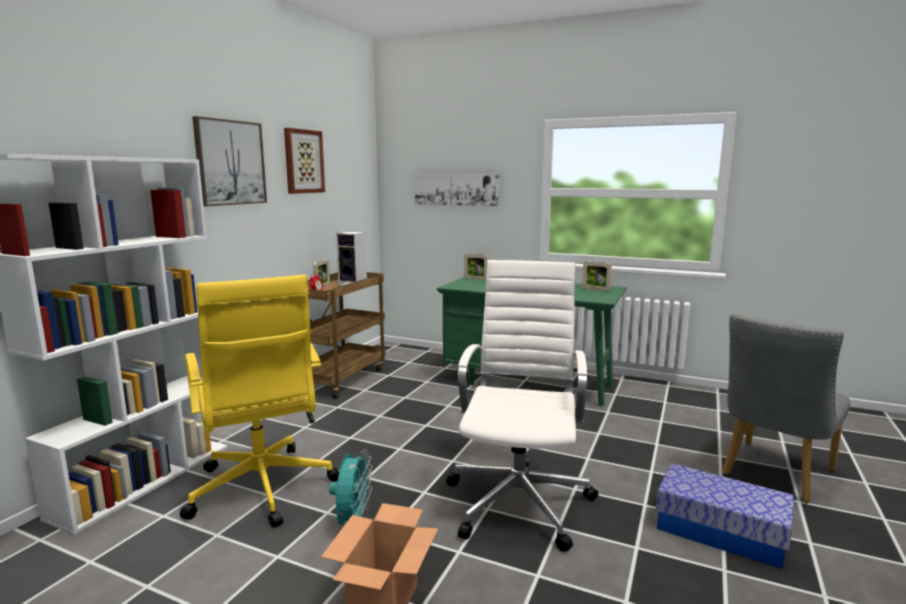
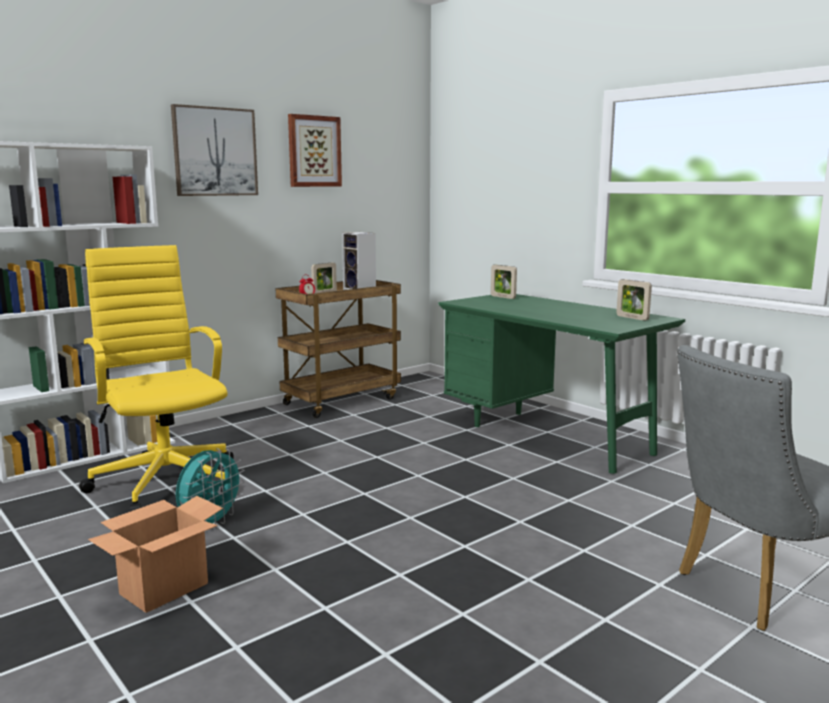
camera: 25 degrees right, 0 degrees up
(262, 490) = (166, 481): yellow office chair -> yellow office chair turned 150 degrees clockwise
(456, 189) = (506, 185): picture -> none
(519, 500) = (389, 542): white office chair -> none
(720, 531) = (589, 626): storage box -> none

